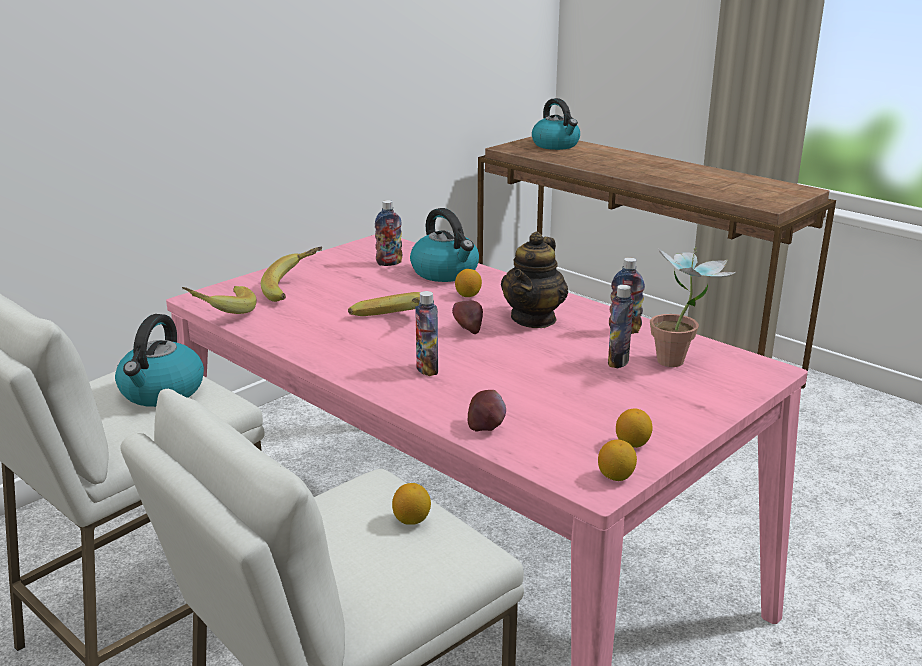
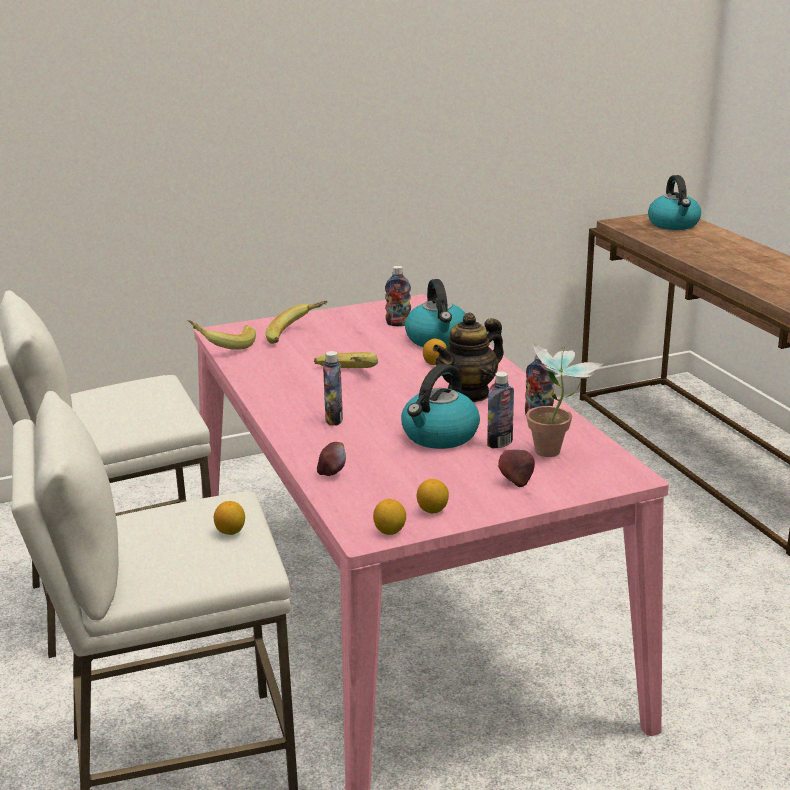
camera: 25 degrees right, 0 degrees up
(162, 392) = (144, 402): kettle -> kettle (439, 436)
(467, 330) = (401, 393): apple -> apple (516, 480)

